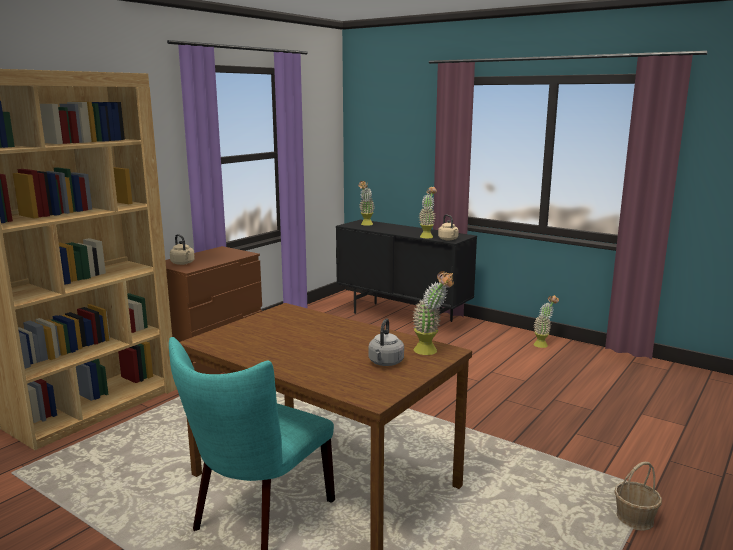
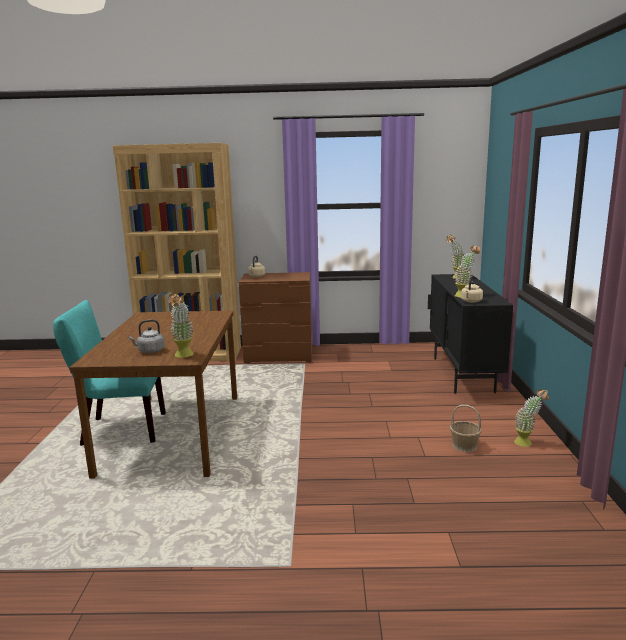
camera: 55 degrees right, 0 degrees up
(635, 518) = (231, 565): basket -> basket (464, 446)

